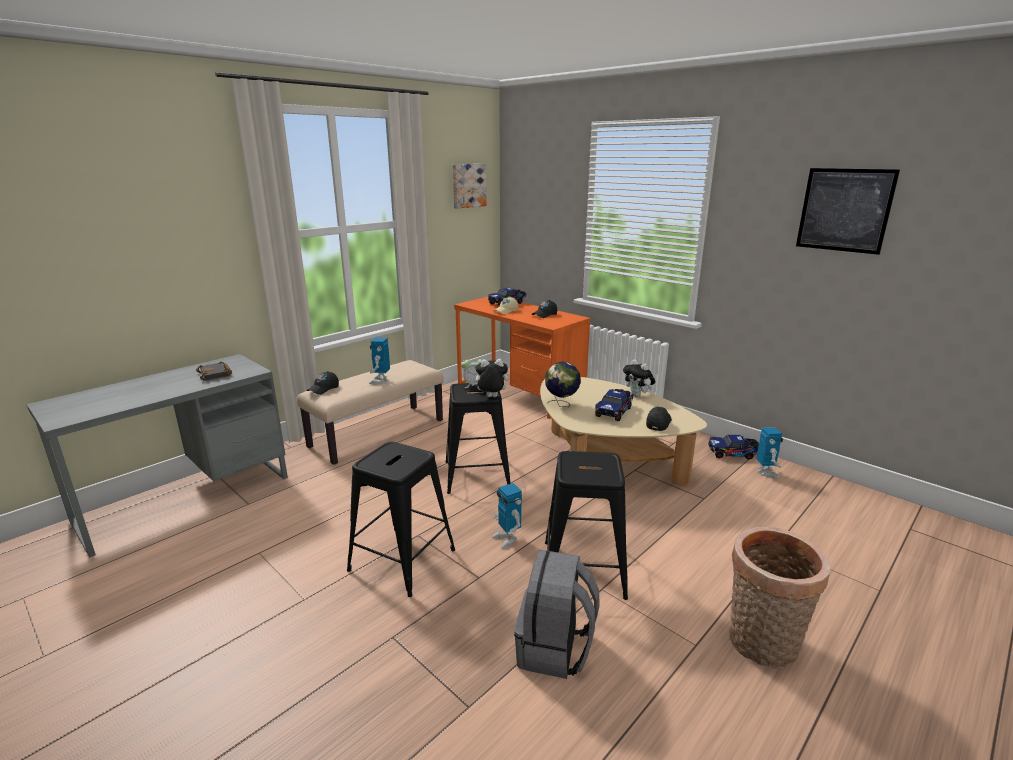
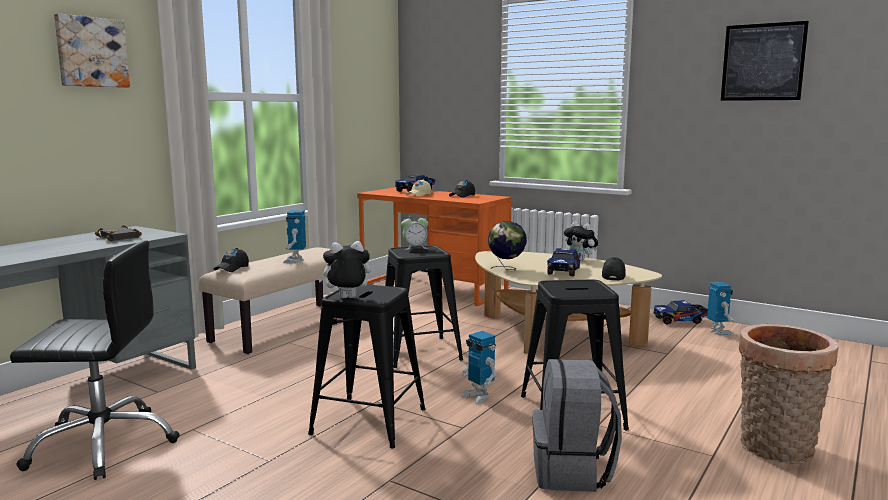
camera: 10 degrees left, 10 degrees down
(186, 562) = (103, 444): none -> black office chair
(468, 185) = (369, 66): picture -> picture (91, 52)
(491, 397) = (439, 254): plush toy -> plush toy (346, 299)

